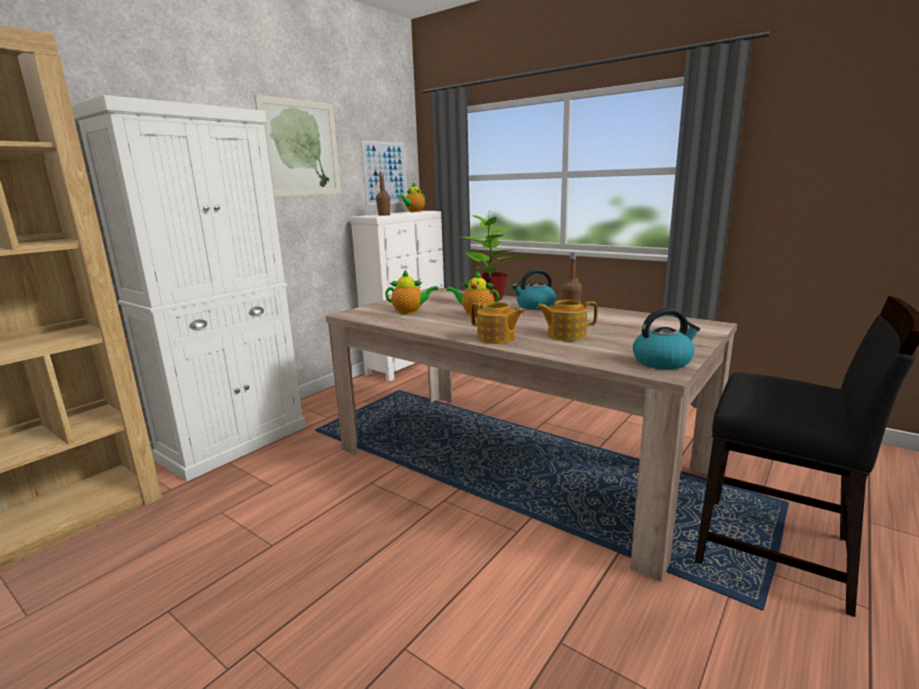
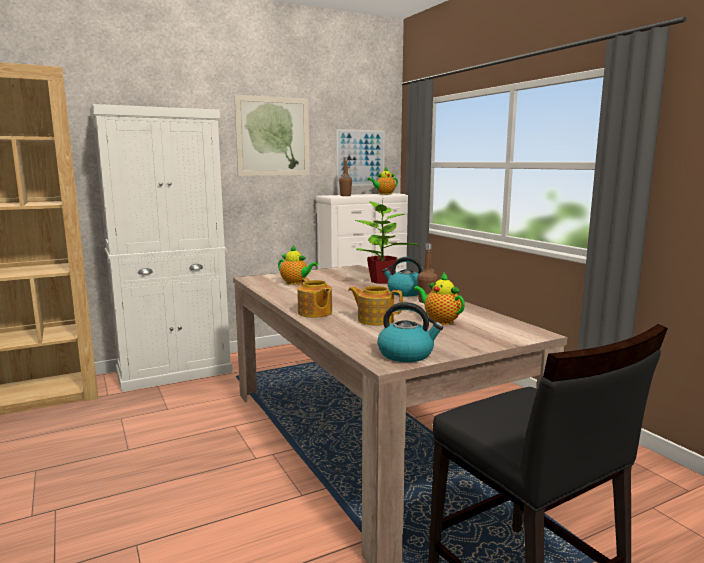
camera: 25 degrees right, 5 degrees down
(475, 315) = (340, 292): teapot -> teapot (440, 321)

